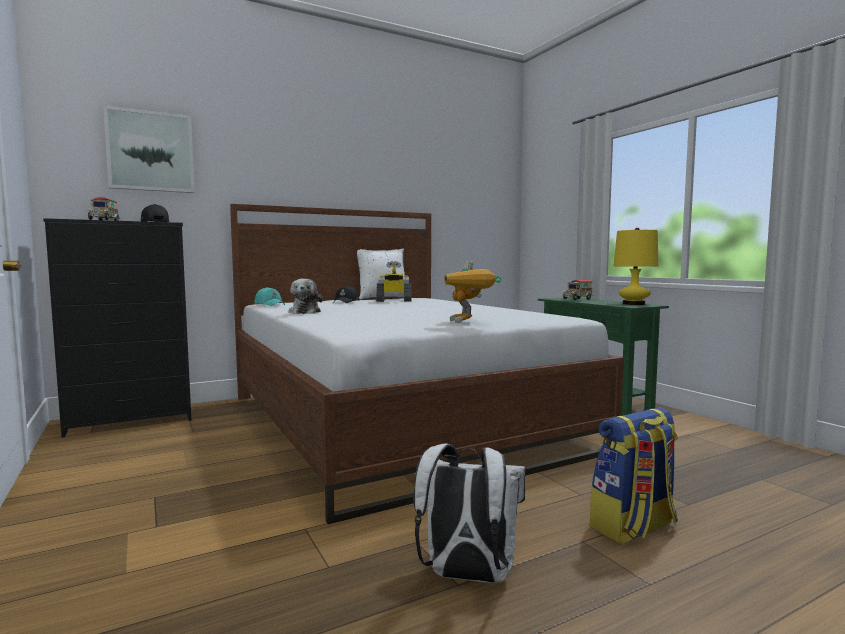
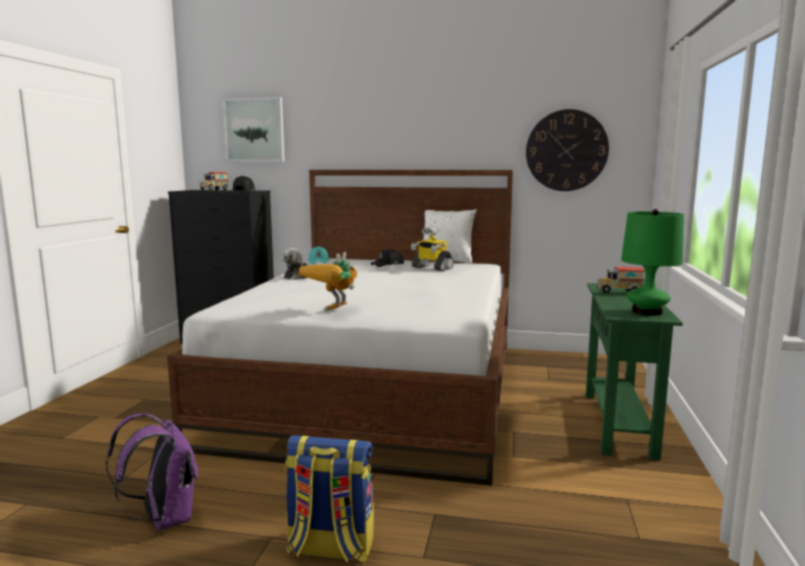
camera: 40 degrees right, 5 degrees up
(466, 200) = (566, 150): none -> wall clock
(466, 576) = (164, 519): white backpack -> purple backpack
(633, 304) = (647, 311): yellow table lamp -> green table lamp

